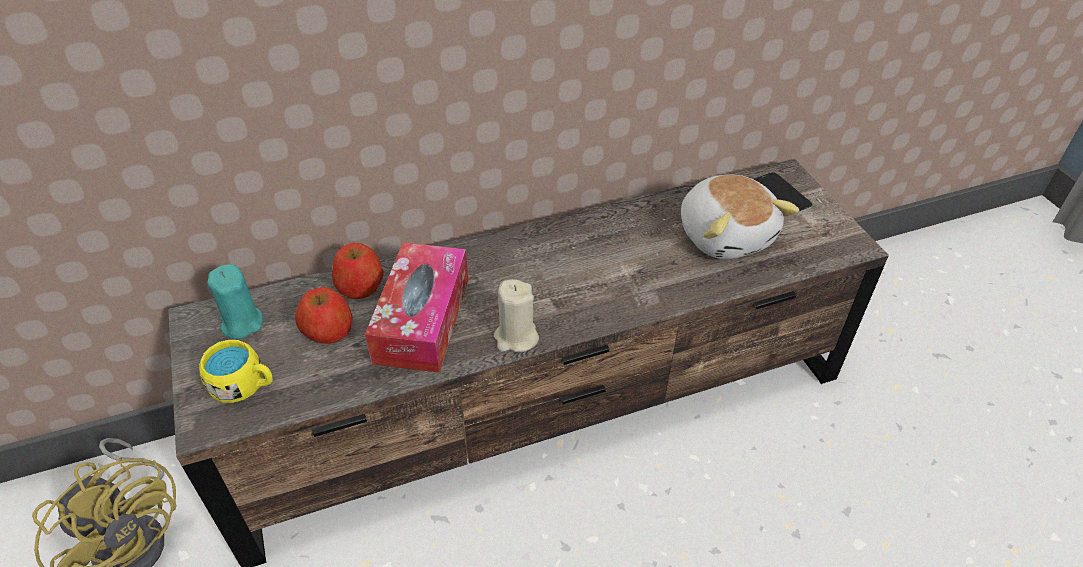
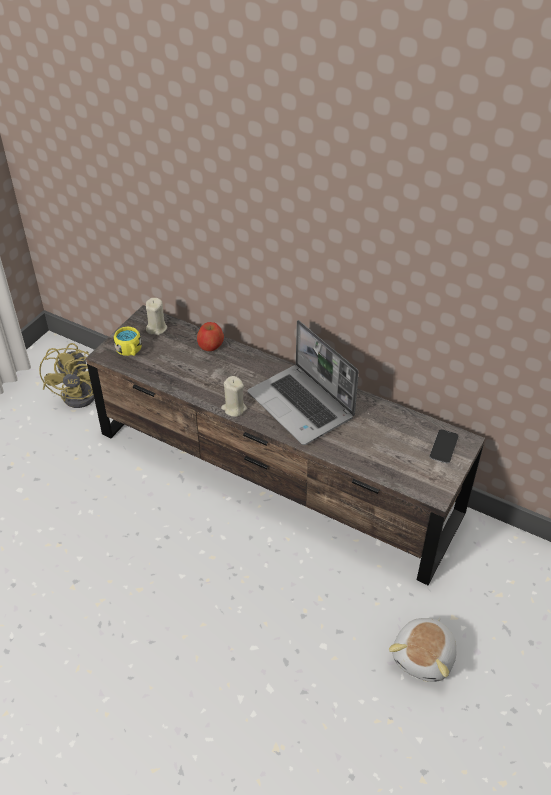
camera: 50 degrees right, 0 degrees up
(241, 323) = (156, 328): turquoise candle -> beige candle
(328, 330) = (178, 353): apple -> none
(422, 319) = (213, 375): tissue box -> none
(588, 267) = (302, 406): none -> laptop
(726, 235) = (383, 441): plush toy -> plush toy (424, 657)

